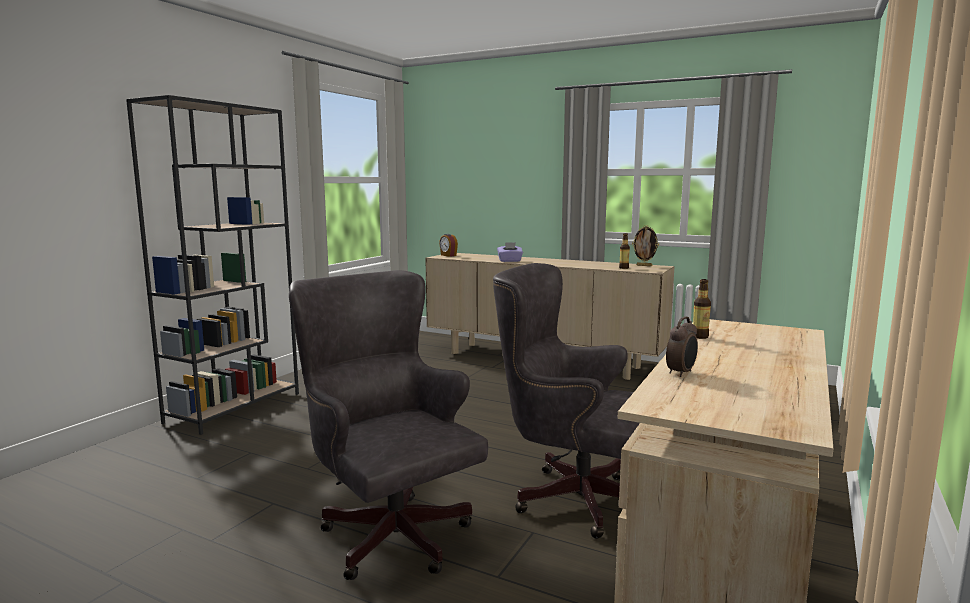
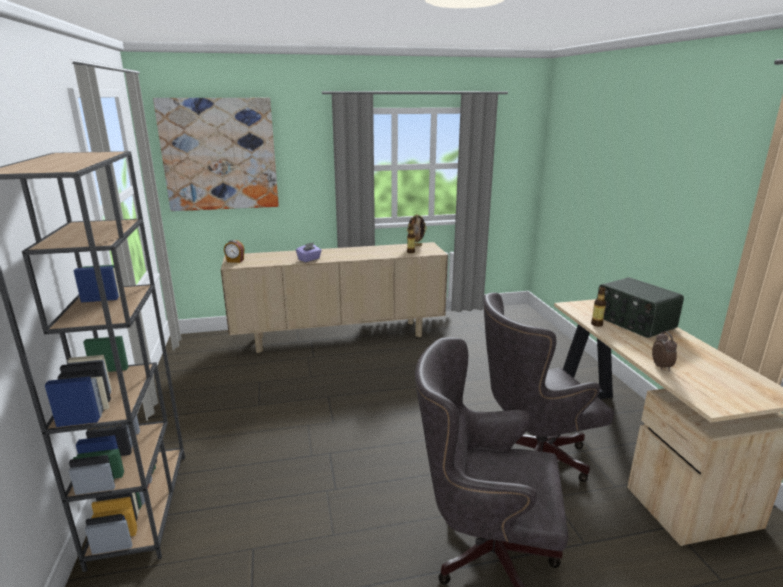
camera: 40 degrees left, 10 degrees up
(464, 156) = (219, 155): none -> picture
(761, 345) = (633, 322): none -> radio

